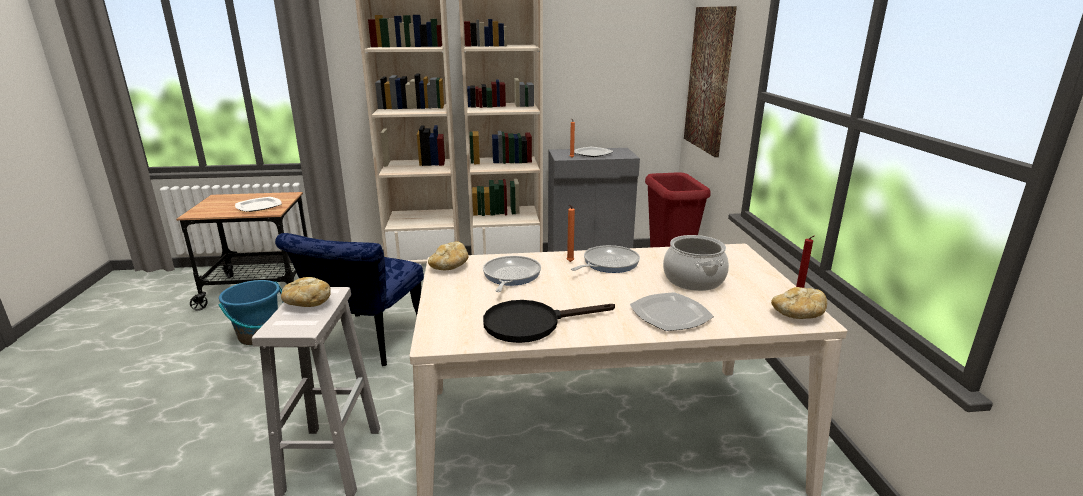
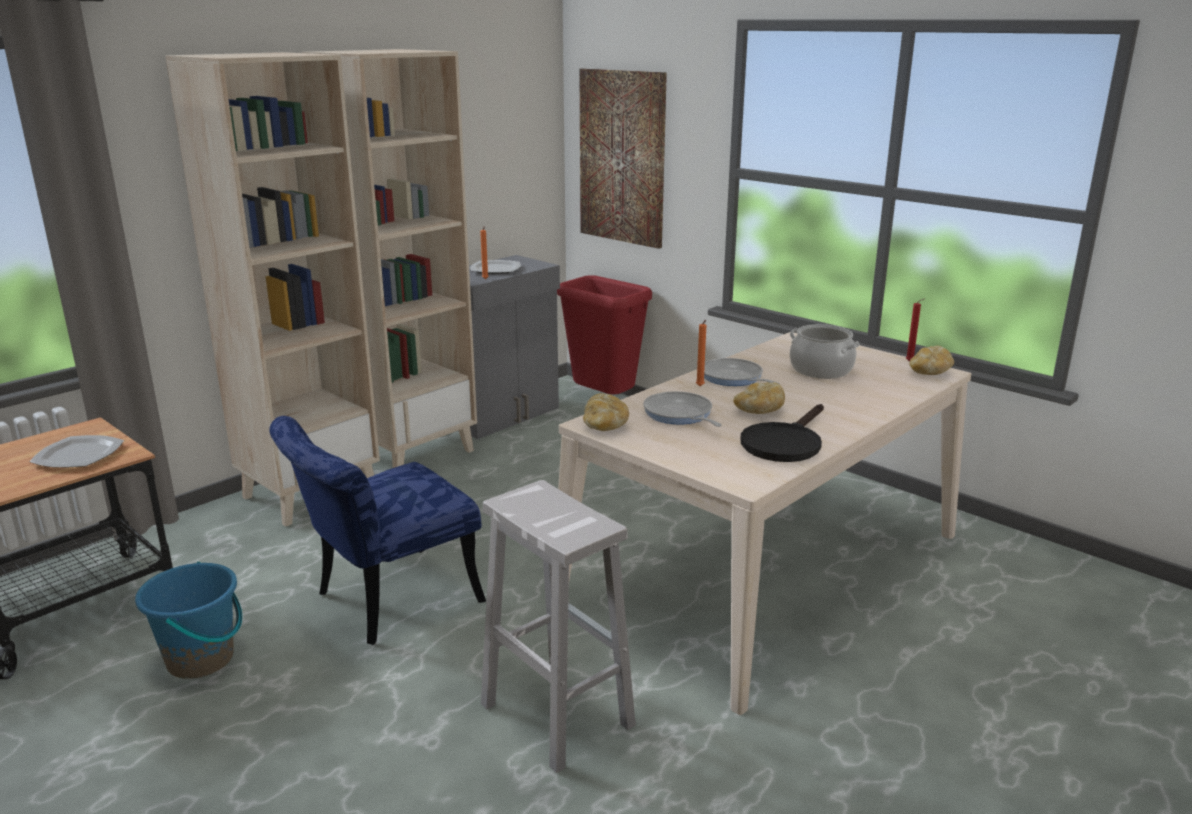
camera: 40 degrees left, 0 degrees up
(307, 303) = (539, 508): bread -> bread (759, 411)
(366, 344) = (385, 601): blue chair -> blue chair turned 75 degrees clockwise
(608, 264) = (733, 378): frying pan -> frying pan turned 45 degrees counterclockwise
(670, 315) = (859, 400): plate -> none

